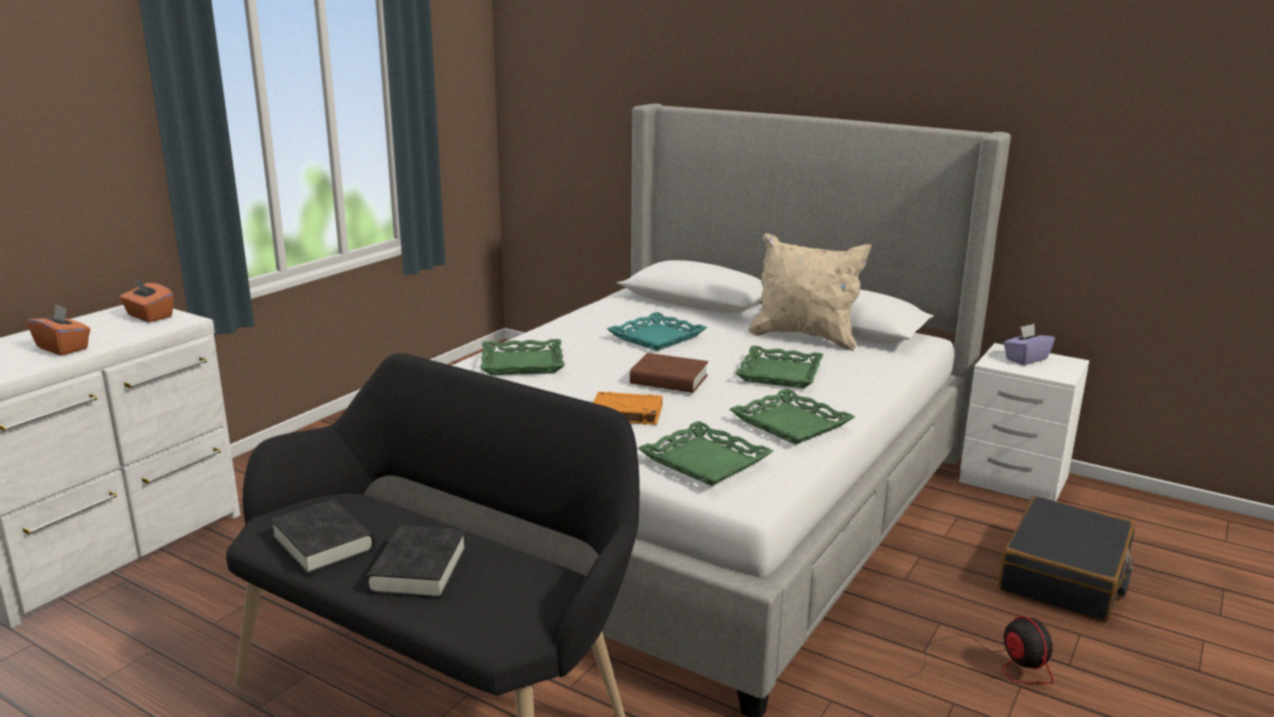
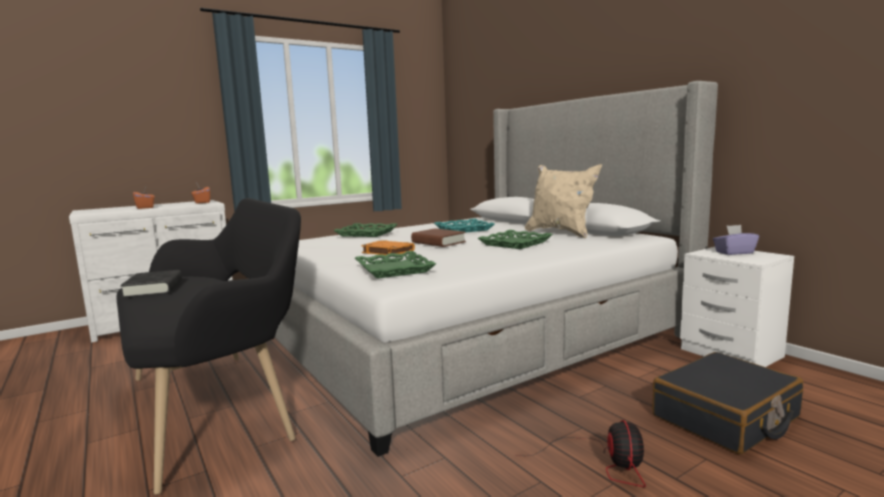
camera: 25 degrees right, 10 degrees down
(418, 570) = (172, 302): black book -> none
(790, 424) = (482, 260): green tray -> none

